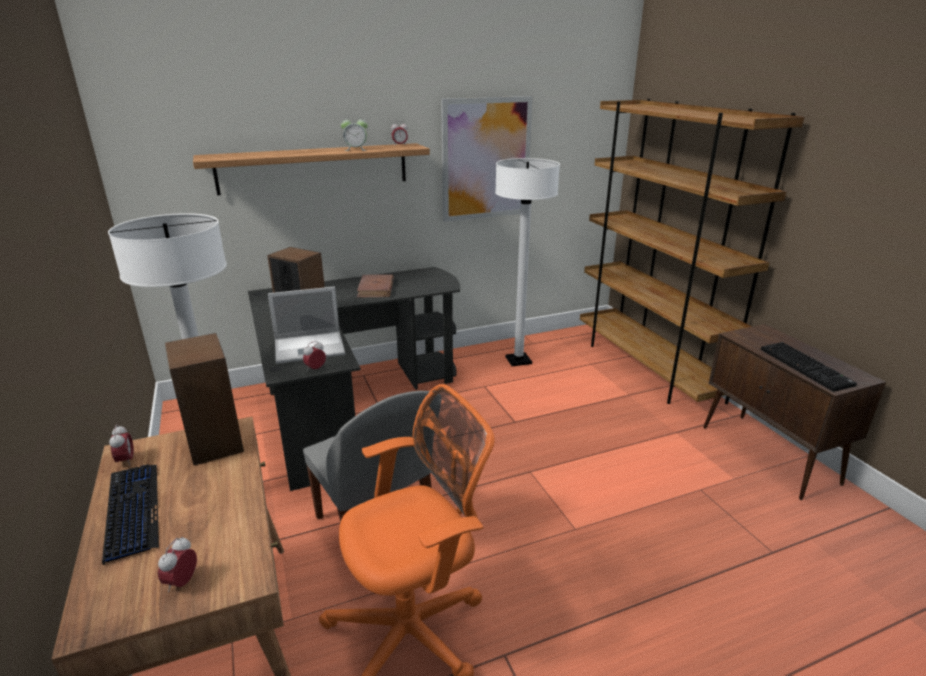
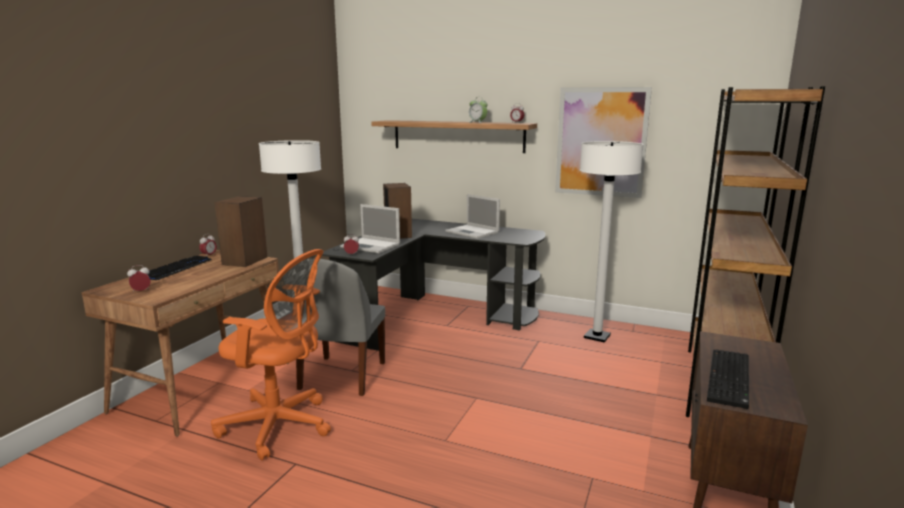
camera: 45 degrees right, 10 degrees down
(376, 289) = (473, 232): brown book -> laptop

